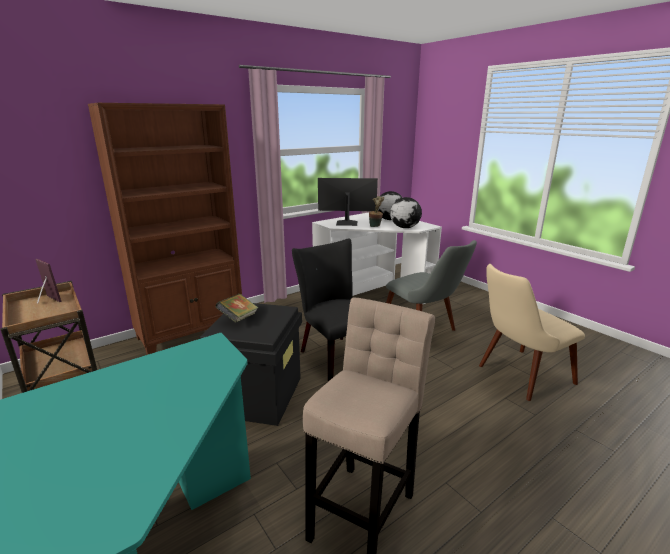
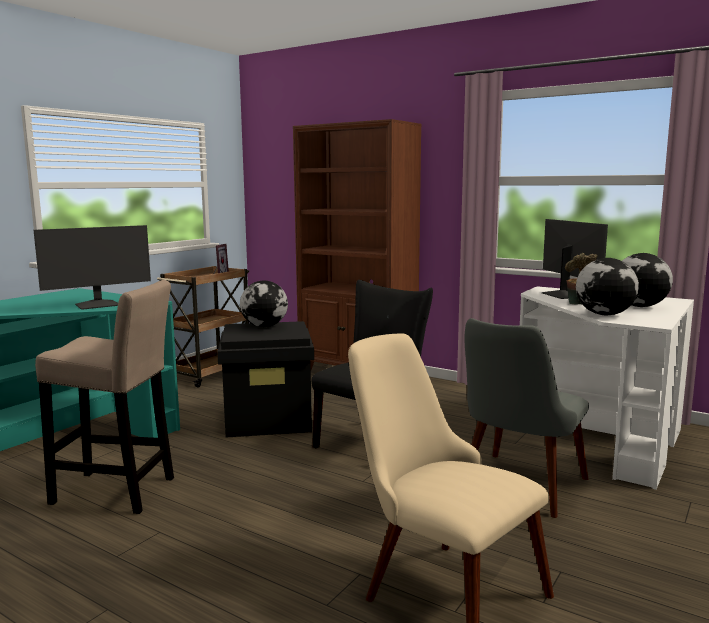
camera: 70 degrees right, 10 degrees down
(193, 379) = (98, 305): none -> monitor
(238, 318) = (265, 326): book -> globe

